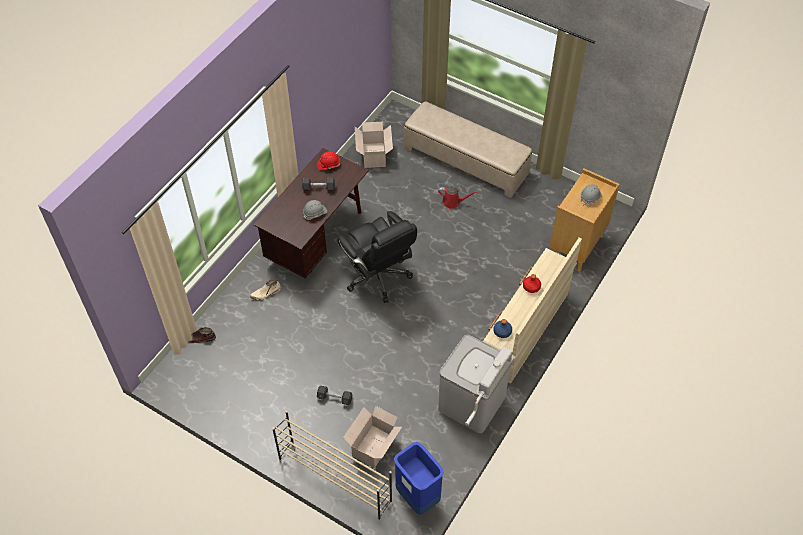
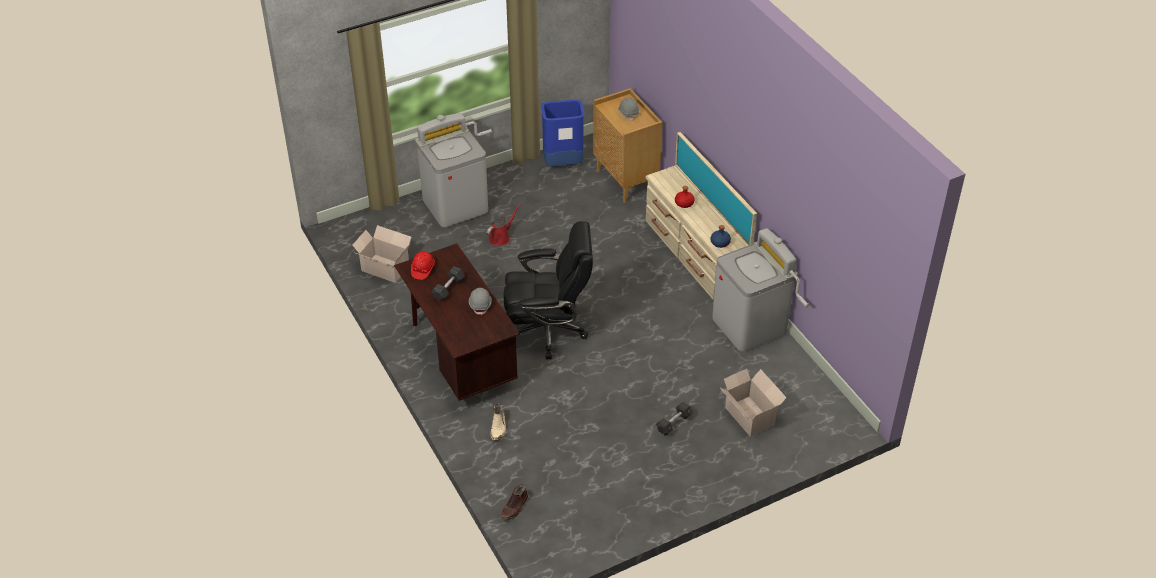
camera: 60 degrees left, 10 degrees down
(334, 479) = (769, 461): beige shoe rack -> none
(418, 496) = (825, 406): blue trash can -> blue trash can (563, 163)
(466, 161) = (456, 206): beige bench -> grey washing machine

